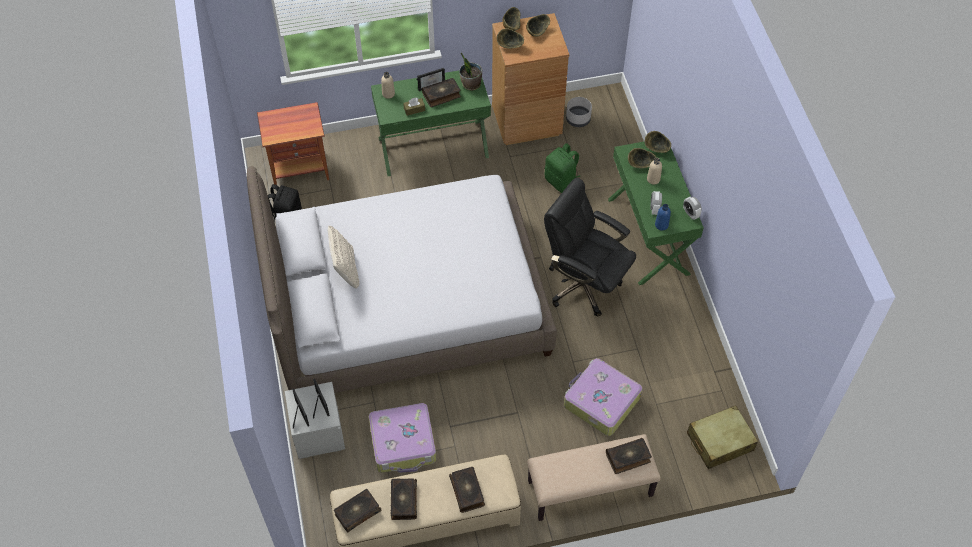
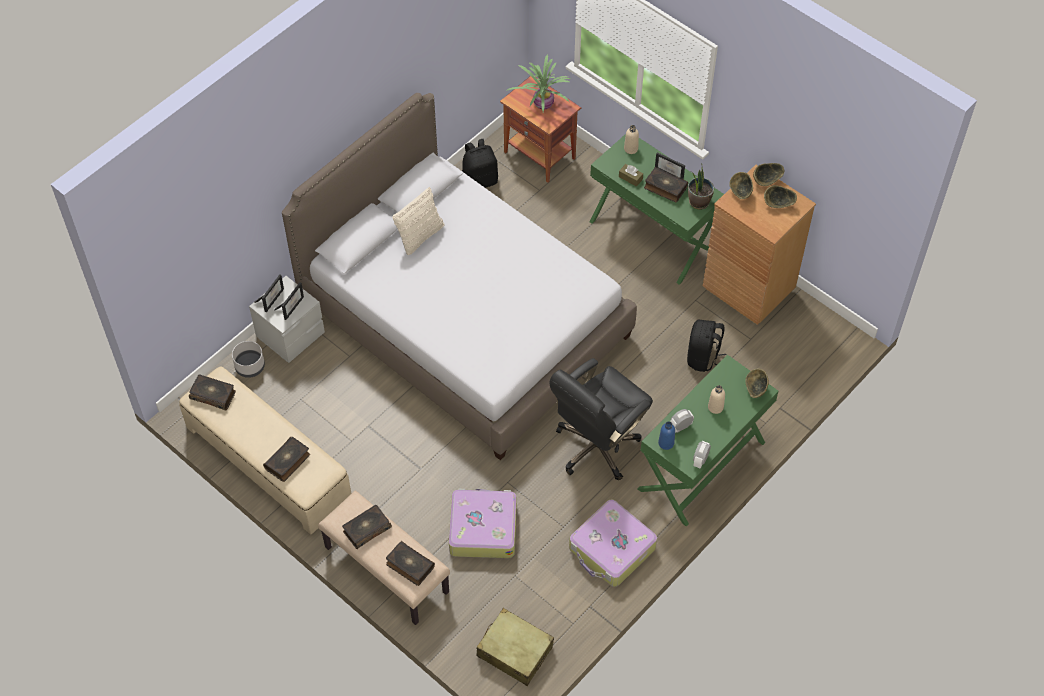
camera: 55 degrees right, 0 degrees up
(291, 122) = (542, 104): none -> potted plant
(403, 443) = (326, 402): suitcase -> suitcase (612, 549)
(403, 501) = (246, 421): book -> book (366, 529)
(561, 181) = (703, 358): green backpack -> black backpack
(578, 119) = (791, 329): grey planter -> grey planter (250, 367)
(584, 286) = (598, 444): black office chair -> black office chair turned 135 degrees counterclockwise
(640, 165) = (724, 387): bowl -> none

